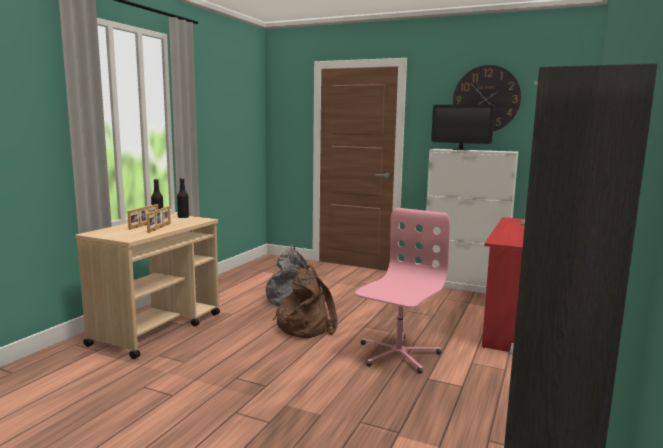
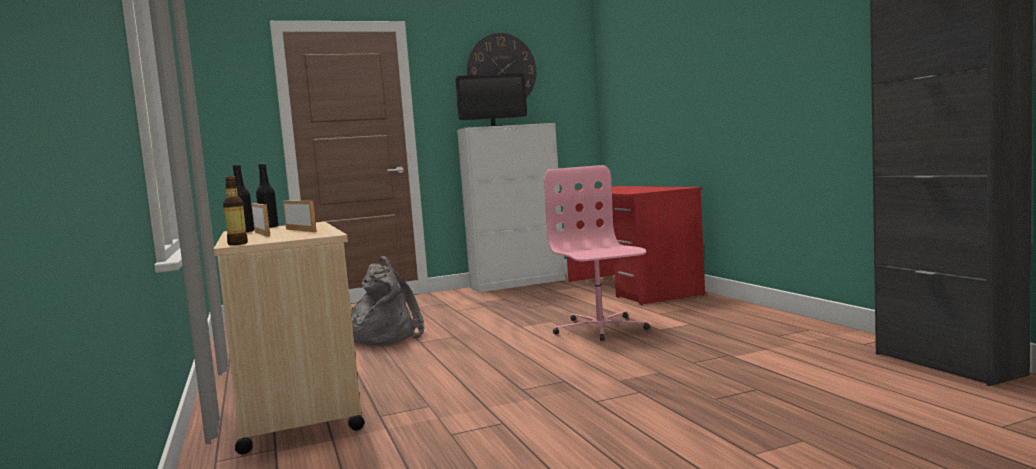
camera: 45 degrees left, 5 degrees down
(91, 233) = (237, 244): none -> bottle
(306, 326) = (468, 344): brown backpack -> none

